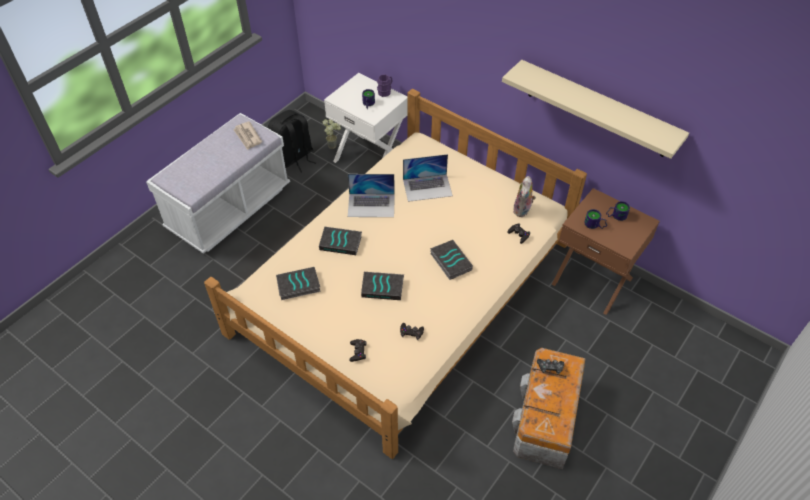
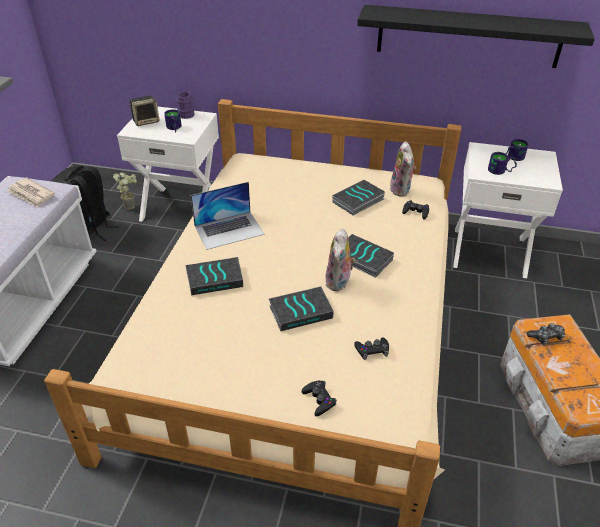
camera: 25 degrees left, 10 degrees down
(298, 286) = (185, 347): book -> book (358, 201)
(351, 91) = (146, 121): none -> speaker
(422, 275) = (339, 282): none -> plush toy
(427, 187) = (284, 196): laptop -> none
(593, 280) = (489, 251): brown nightstand -> white nightstand
(597, 109) = (468, 36): beige shelf -> black shelf

